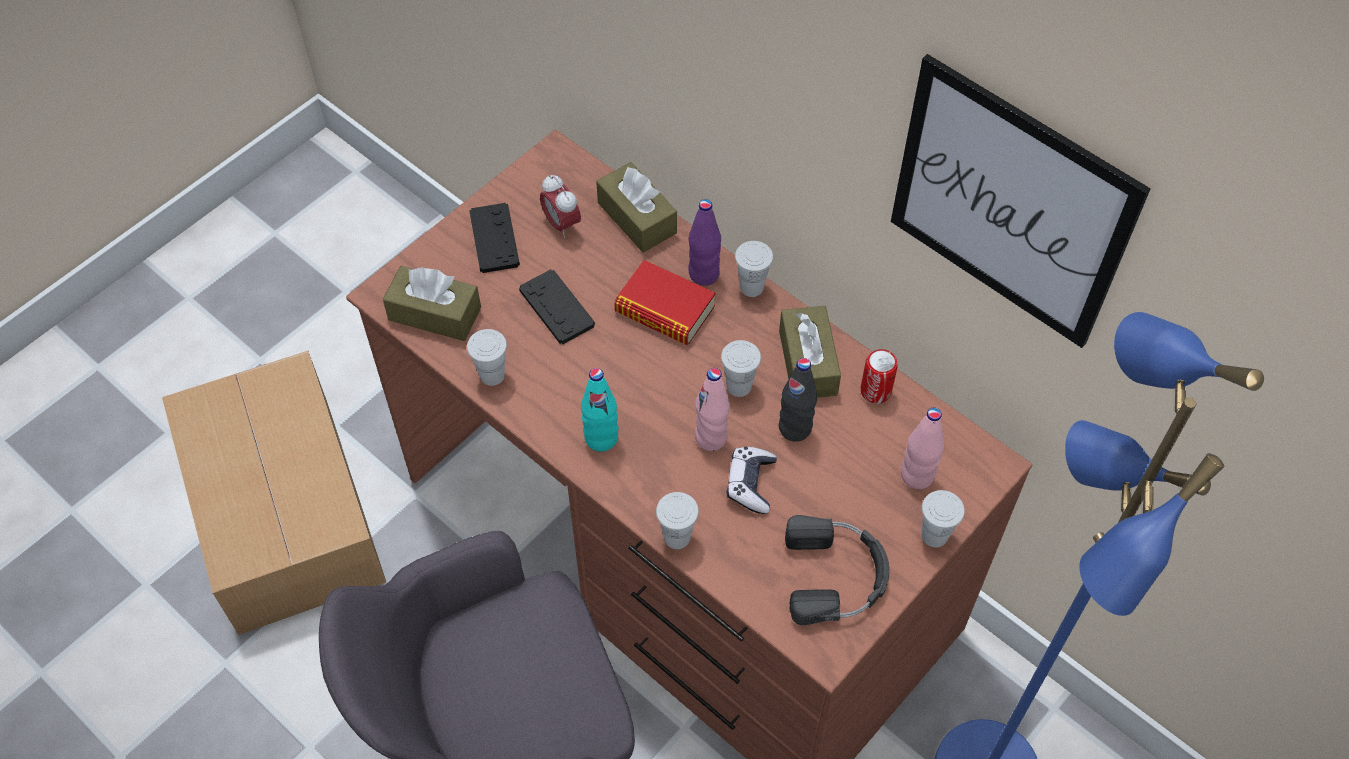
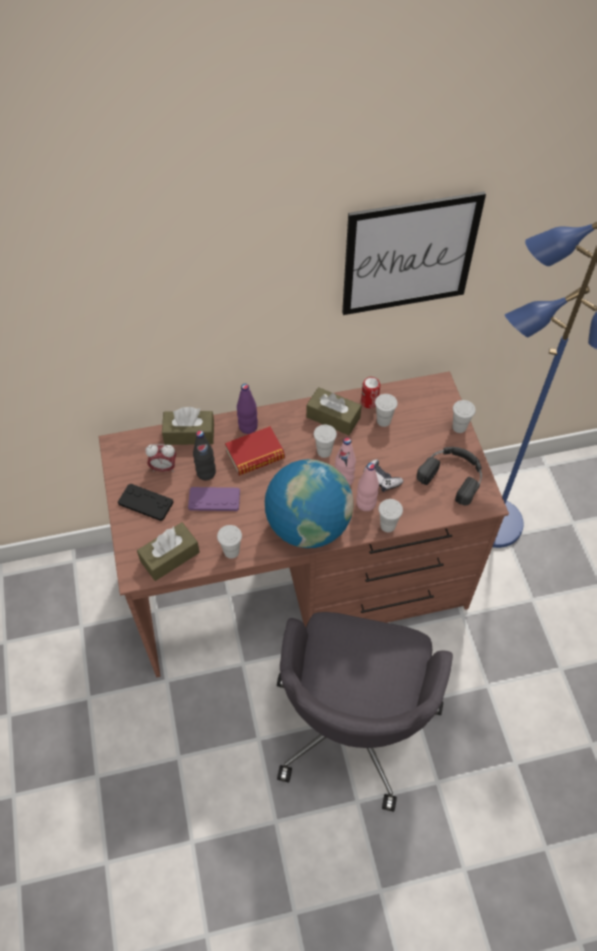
camera: 55 degrees left, 0 degrees up
(283, 516) = (124, 758): cardboard box -> none
(556, 308) = (214, 500): black game controller -> purple game controller
(601, 438) = (308, 525): turquoise bottle -> globe
(751, 287) = (272, 413): white cup -> white cup (383, 421)
(795, 428) = (364, 444): black bottle -> black bottle (206, 473)
(917, 476) = (424, 414): pink bottle -> pink bottle (366, 504)

